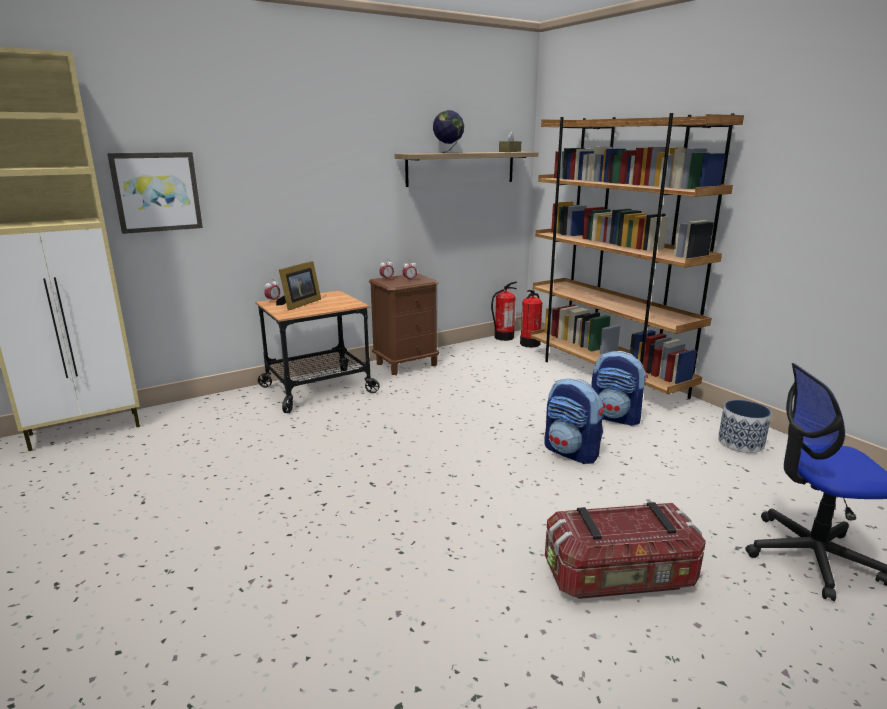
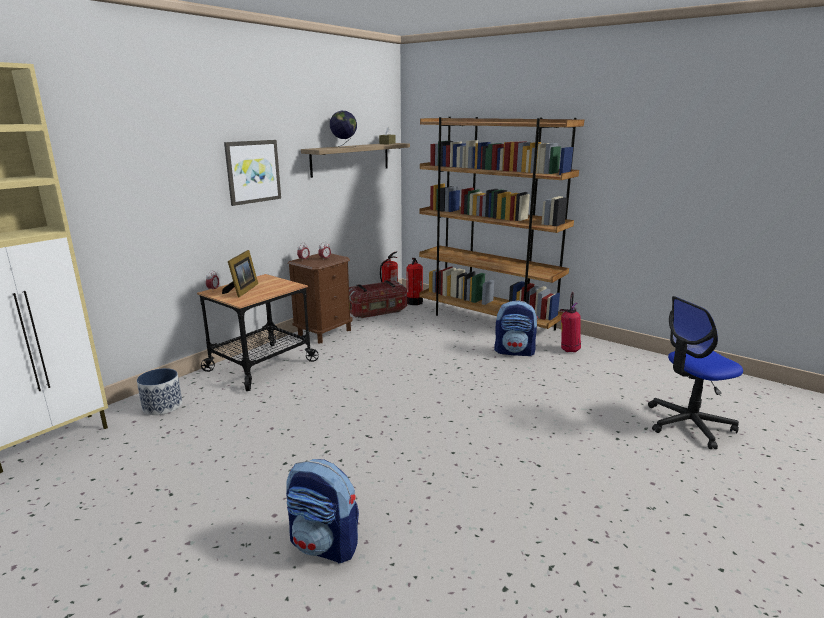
camera: 20 degrees left, 0 degrees up
(157, 192) = (101, 196): picture -> picture (253, 171)
(572, 452) = (501, 383): backpack -> backpack (325, 545)
(620, 577) = (589, 464): storage box -> storage box (377, 311)
(692, 426) = (569, 350): none -> fire extinguisher
(740, 443) = (606, 357): planter -> planter (162, 406)

